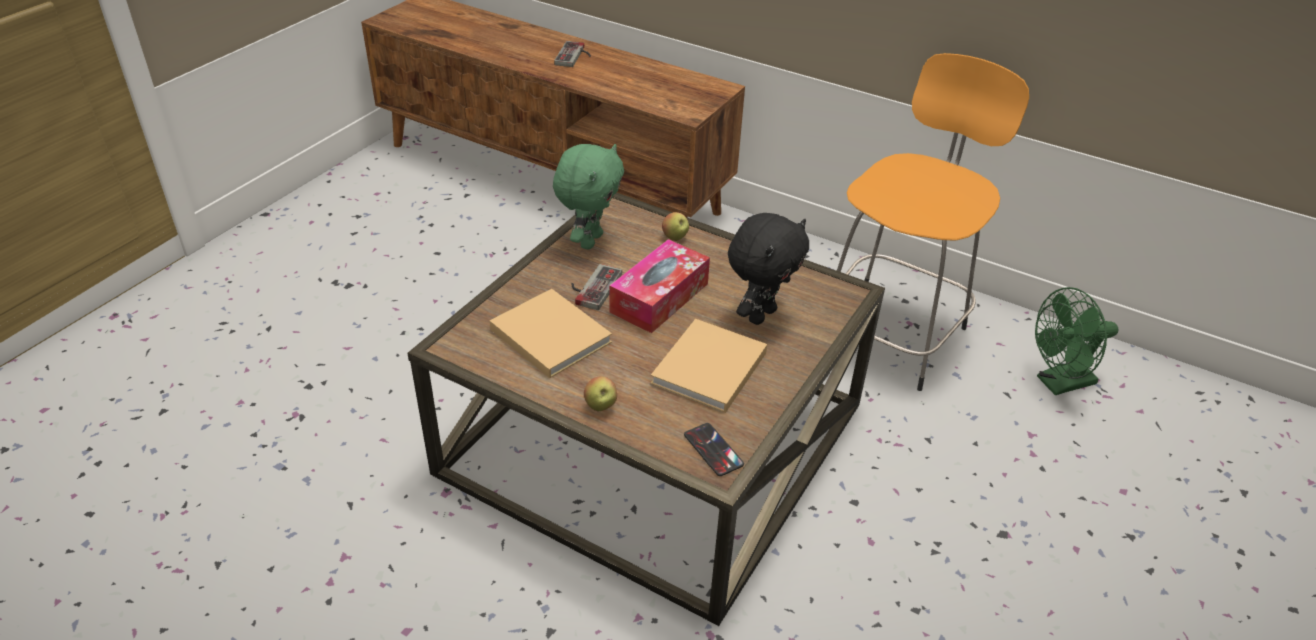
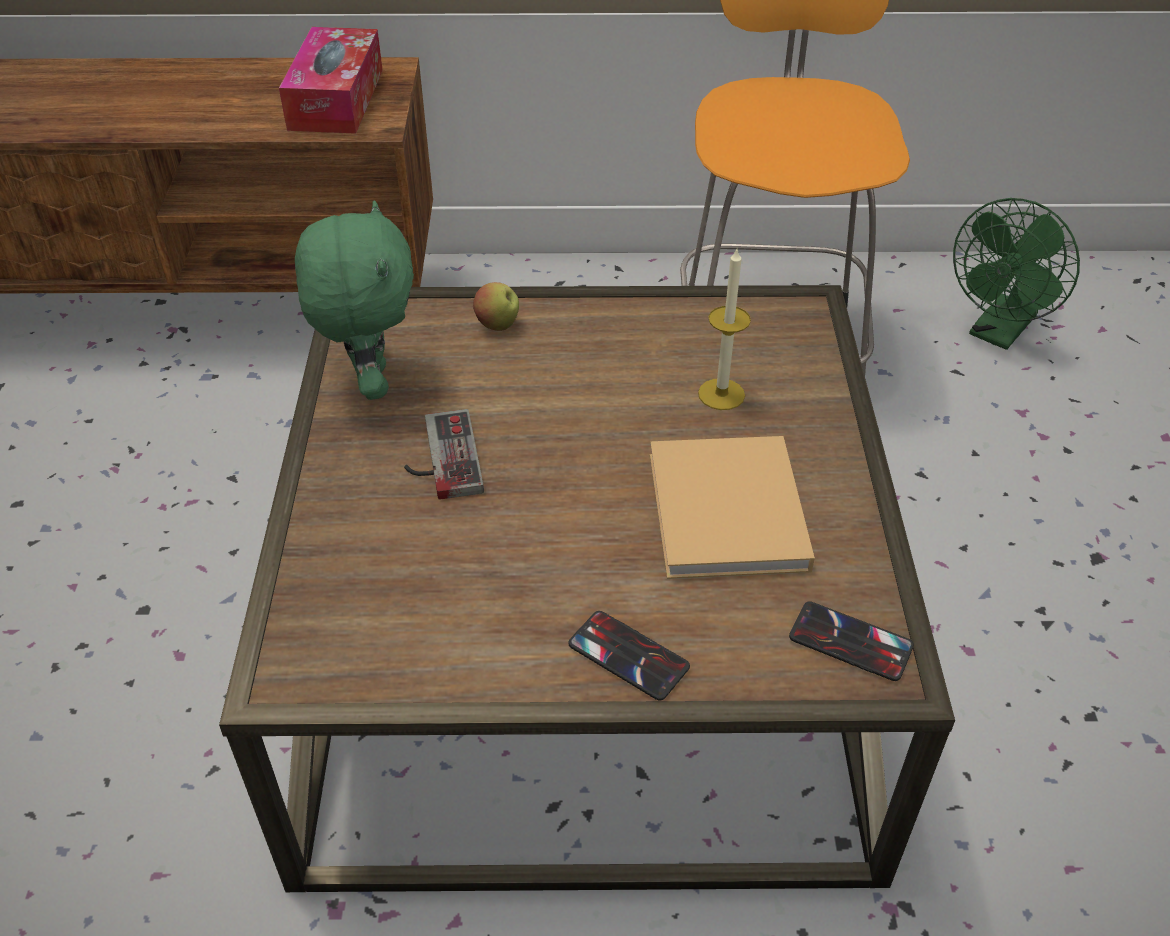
camera: 30 degrees left, 5 degrees up
(548, 334) = (439, 570): beige book -> none
(575, 56) = (112, 90): game controller -> none
(600, 406) = (628, 655): apple -> phone
(659, 298) = (558, 431): tissue box -> tissue box (336, 99)
(760, 314) = (721, 394): black plush toy -> candle

